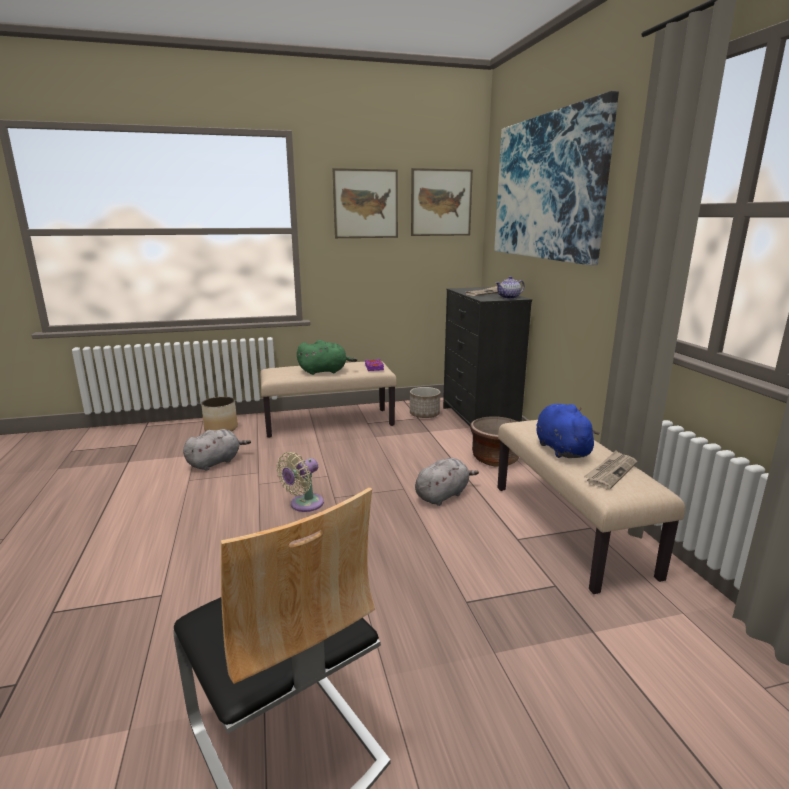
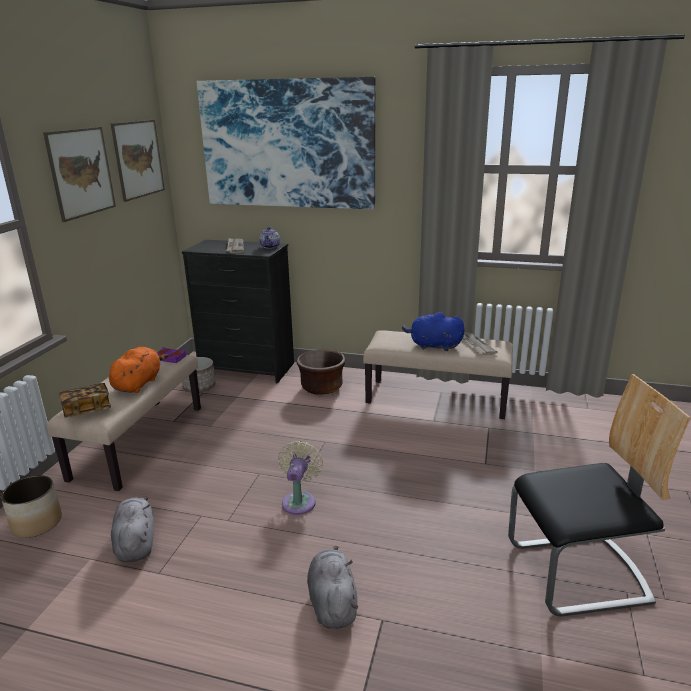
camera: 60 degrees left, 5 degrees up
(275, 371) = (87, 410): none -> book
(304, 504) = (299, 500): beige fan -> beige fan turned 150 degrees counterclockwise
(325, 371) = (139, 383): green plush toy -> orange plush toy
(443, 495) = (352, 428): grey plush toy -> grey plush toy (332, 602)

